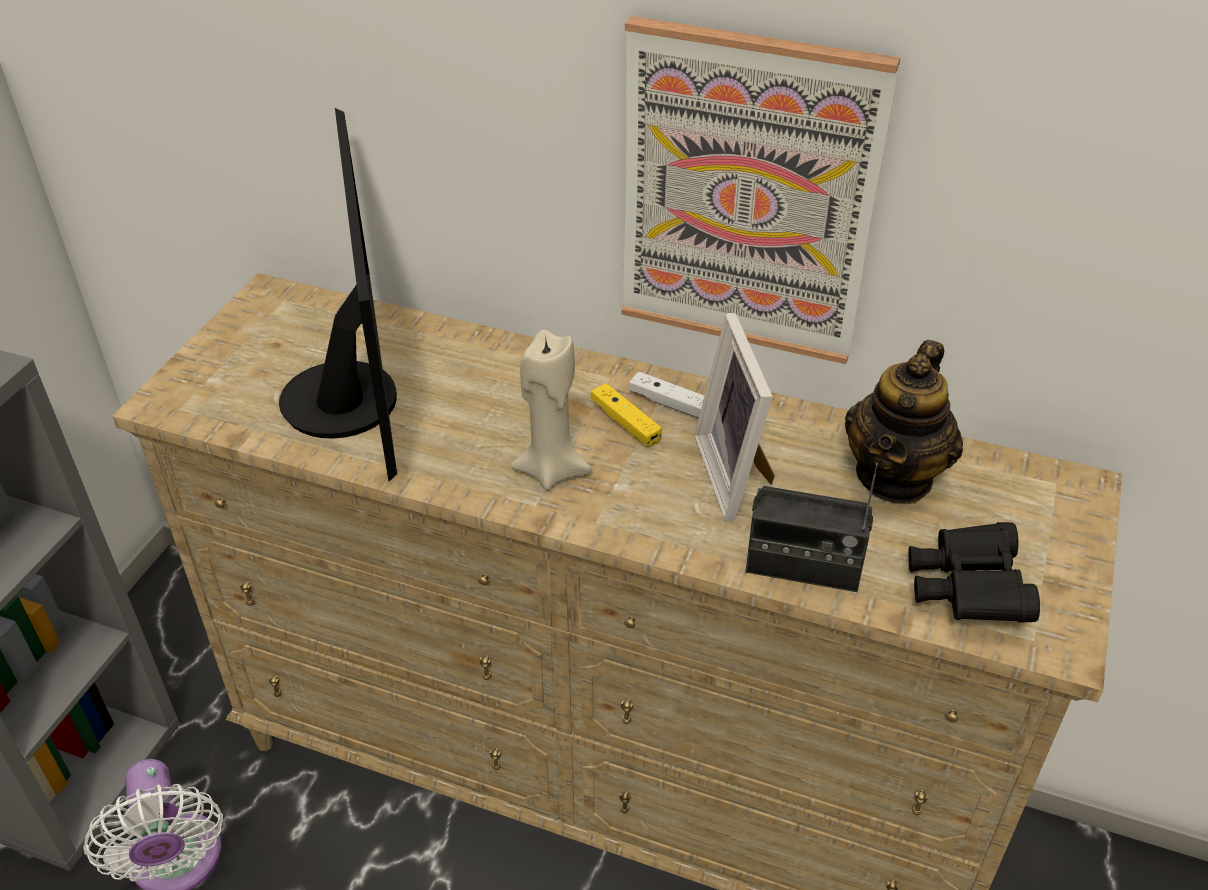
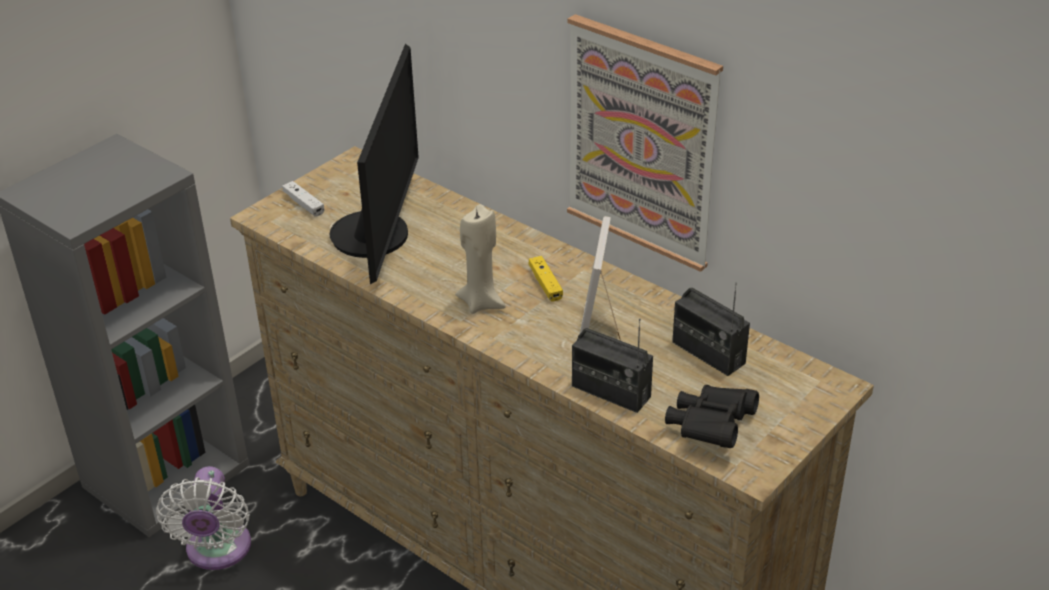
camera: 20 degrees right, 5 degrees down
(670, 404) = (582, 279): white game controller -> white game controller (304, 204)
(895, 476) = (708, 353): teapot -> radio

